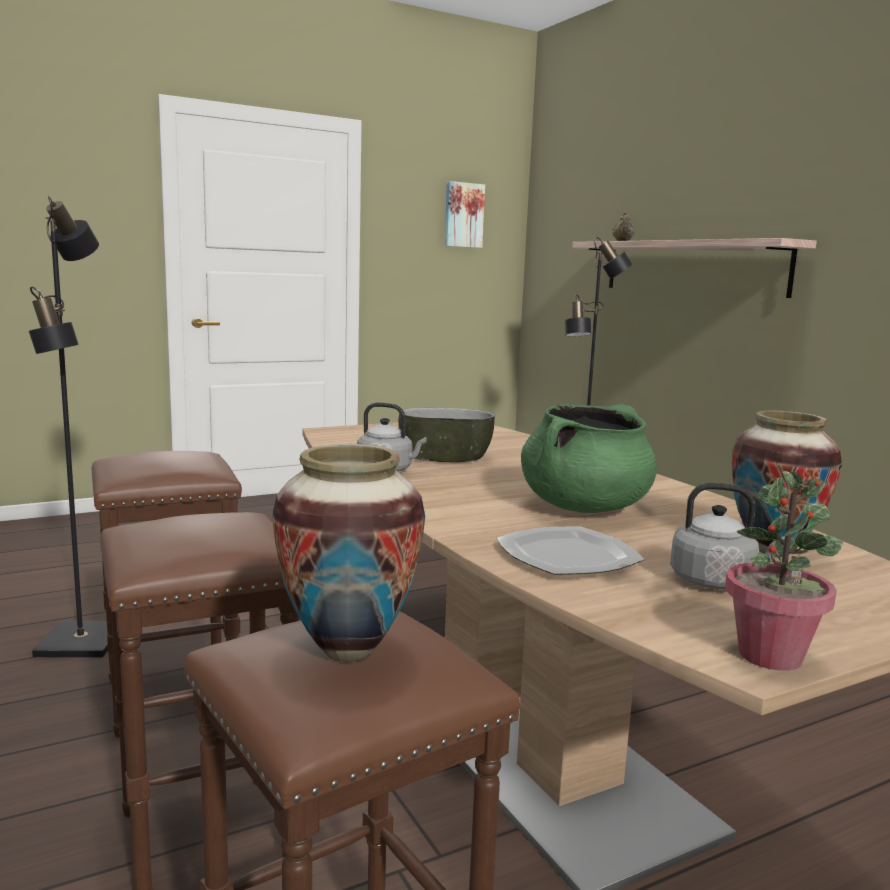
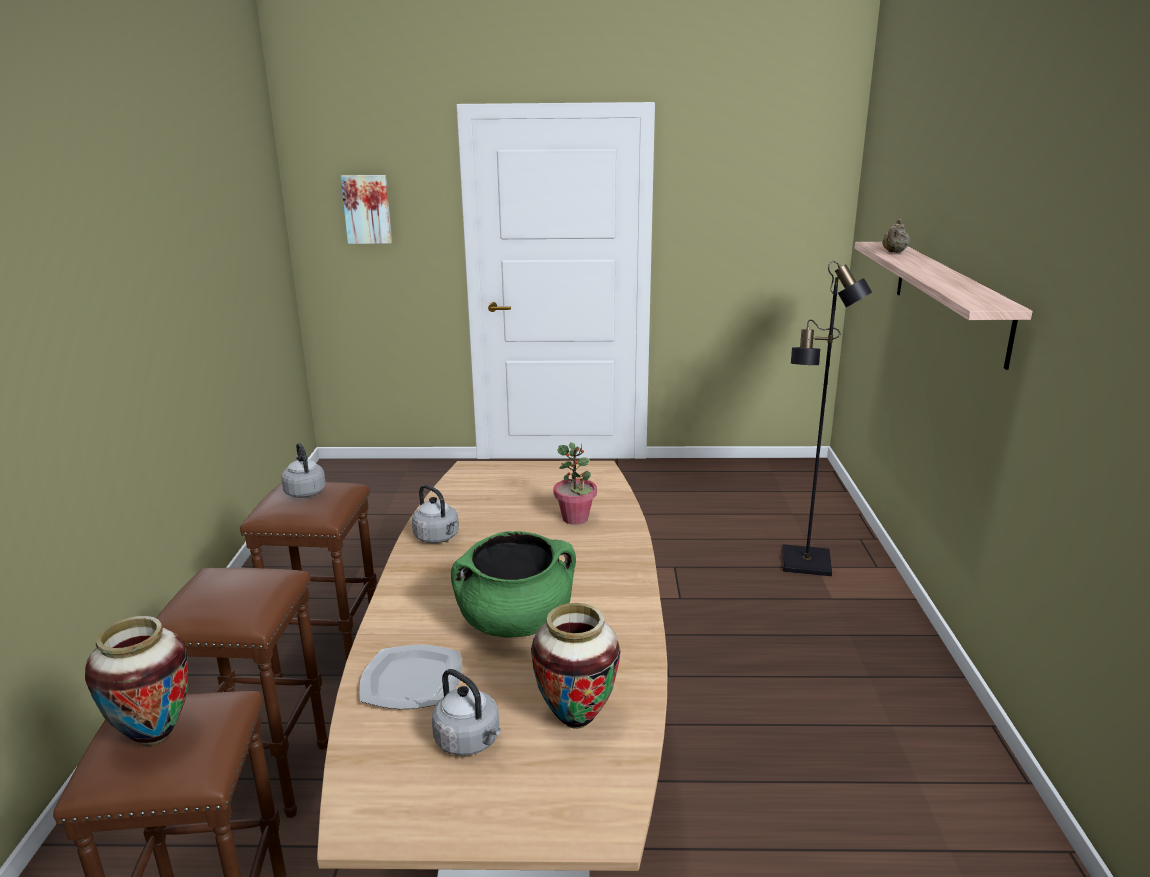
camera: 30 degrees right, 10 degrees up
(80, 641) = (312, 591): black floor lamp -> none
(159, 455) = (304, 491): none -> grey kettle
(445, 457) = (508, 525): bowl -> none
(463, 215) = (773, 190): picture -> picture (367, 209)
(771, 656) = (381, 826): potted plant -> potted plant (575, 518)

